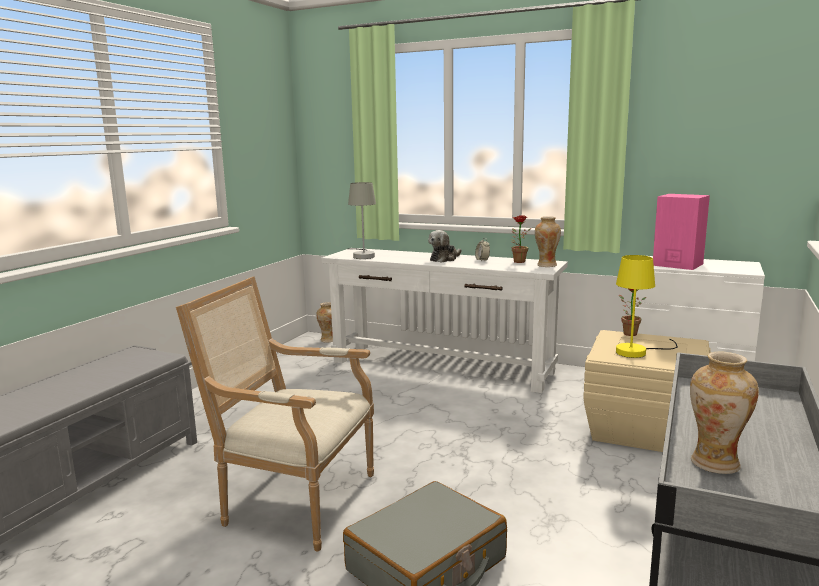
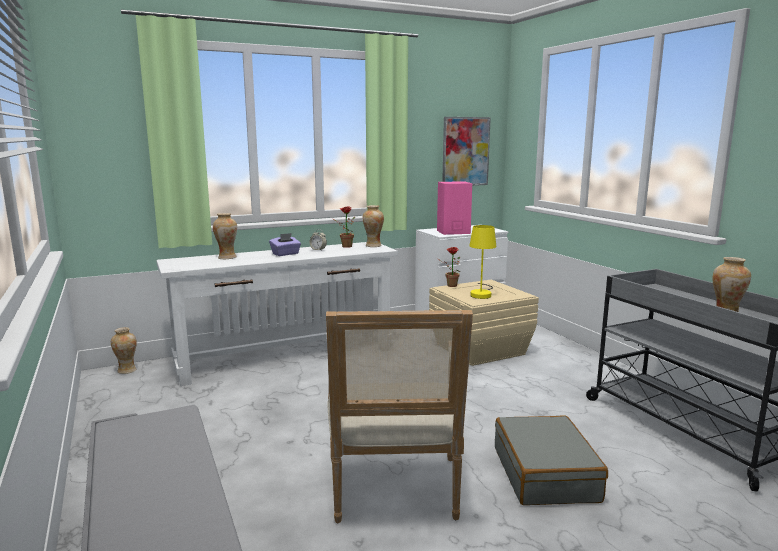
camera: 50 degrees left, 0 degrees up
(293, 500) = (395, 493): armchair -> armchair turned 60 degrees counterclockwise
(363, 255) = (201, 263): grey table lamp -> none
(394, 254) = (227, 257): none -> vase
(444, 259) = (285, 254): plush toy -> purple tissue box
(738, 152) = (465, 151): none -> picture

